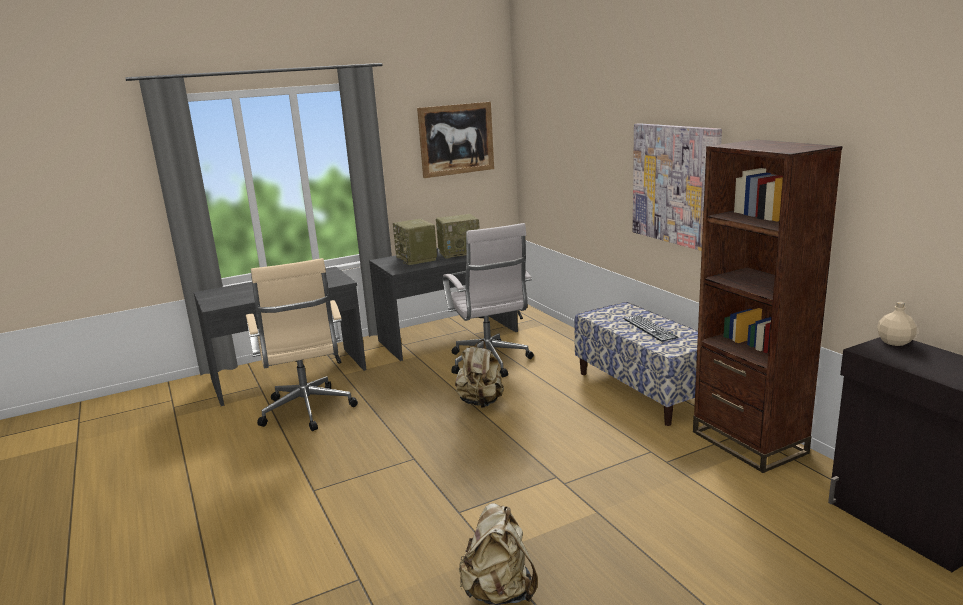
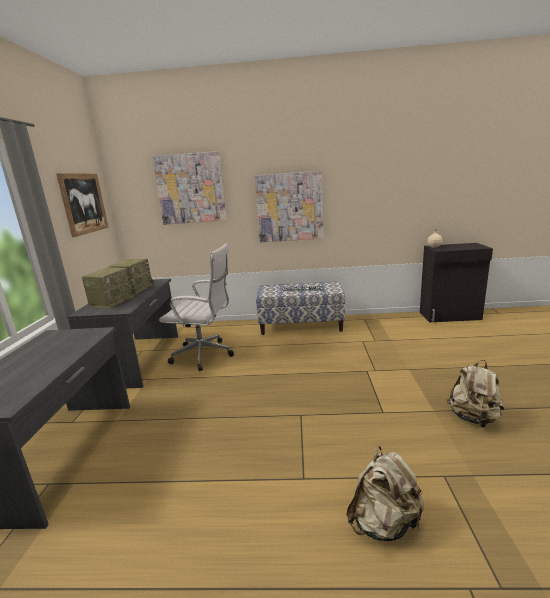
camera: 60 degrees left, 0 degrees up
(307, 412) = (158, 456): beige office chair -> none
(417, 258) = (112, 301): radio -> radio turned 75 degrees counterclockwise
(481, 402) = (254, 371): beige backpack -> beige backpack (383, 523)
(575, 132) = (191, 189): none -> picture
(748, 442) = (373, 321): brown bookcase -> none

